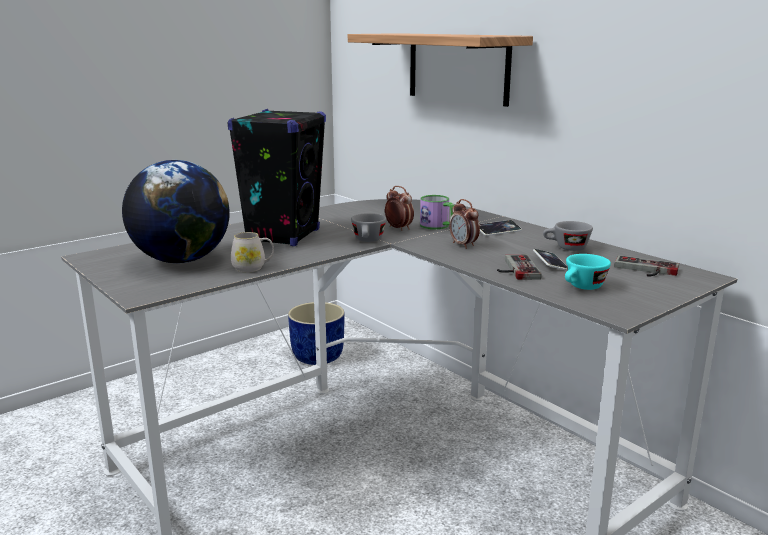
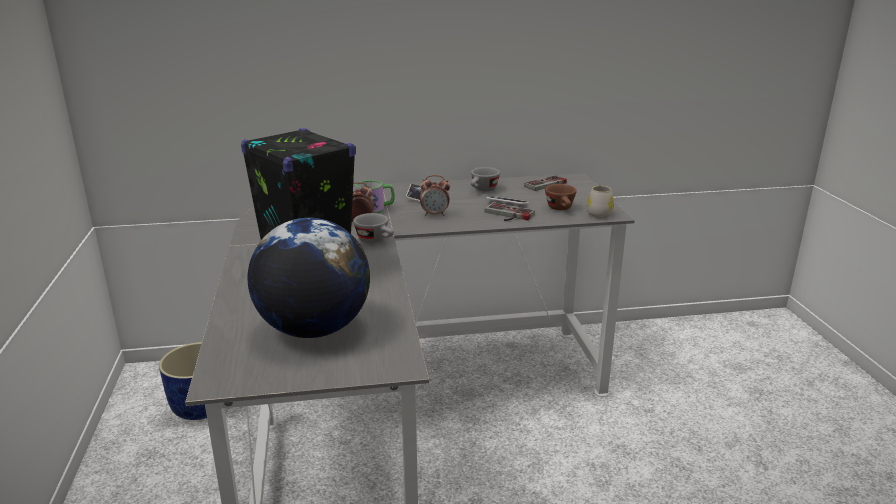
camera: 60 degrees left, 5 degrees up
(253, 268) = (385, 300): white mug -> white mug (600, 213)
(457, 67) = (296, 56): shelf -> none
(582, 287) = (561, 209): turquoise cup -> brown cup

